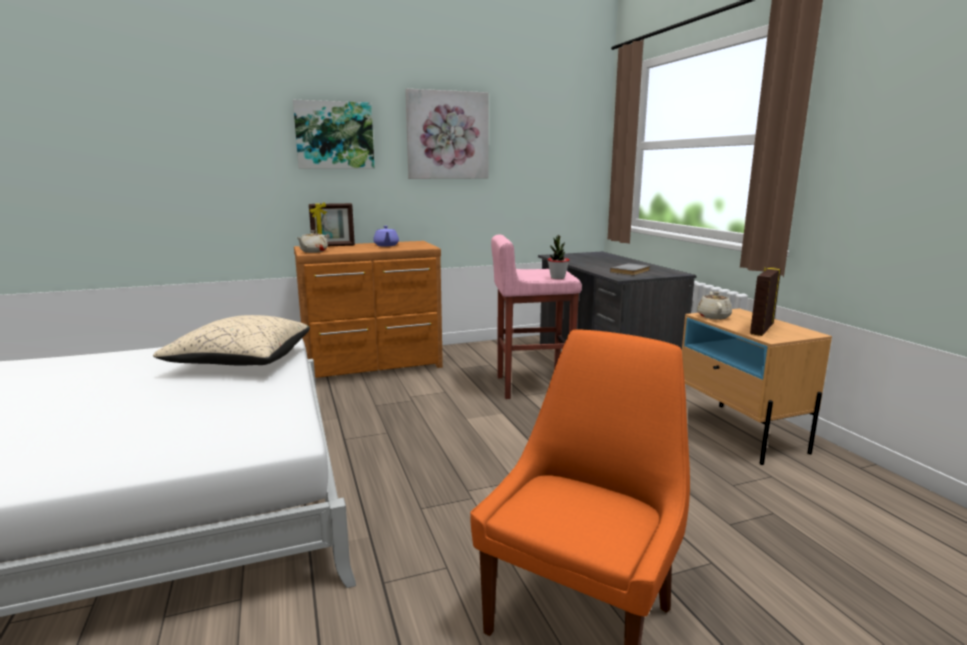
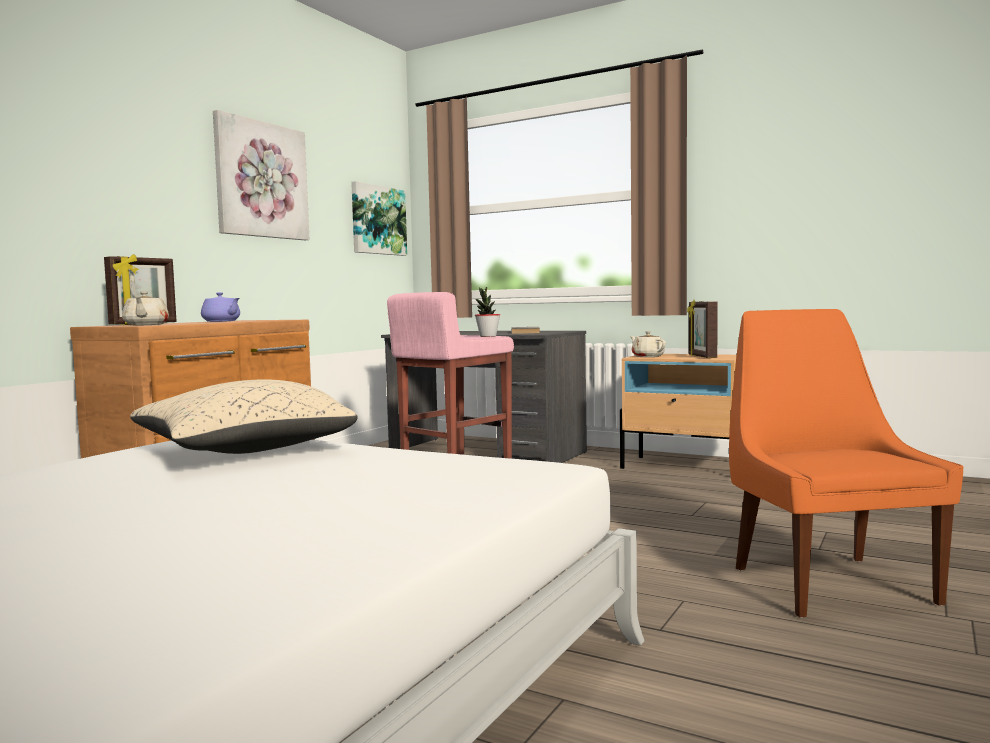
camera: 40 degrees left, 10 degrees down
(334, 135) = (123, 160): picture -> picture (377, 220)

